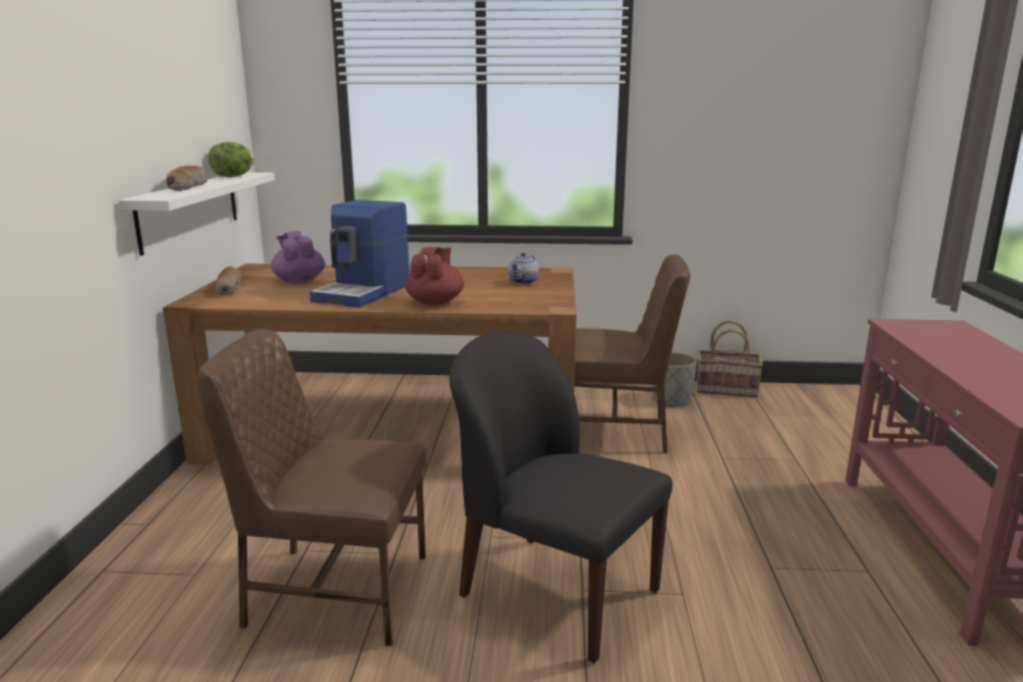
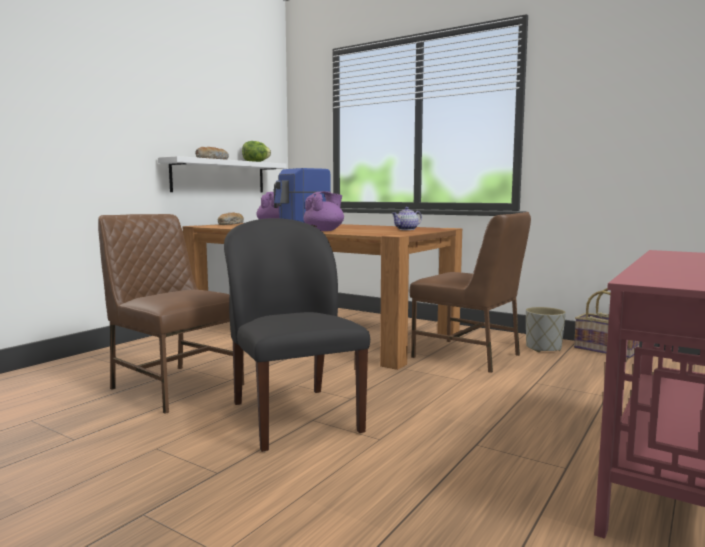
camera: 30 degrees right, 10 degrees down
(435, 302) = (324, 231): red teapot -> purple teapot

